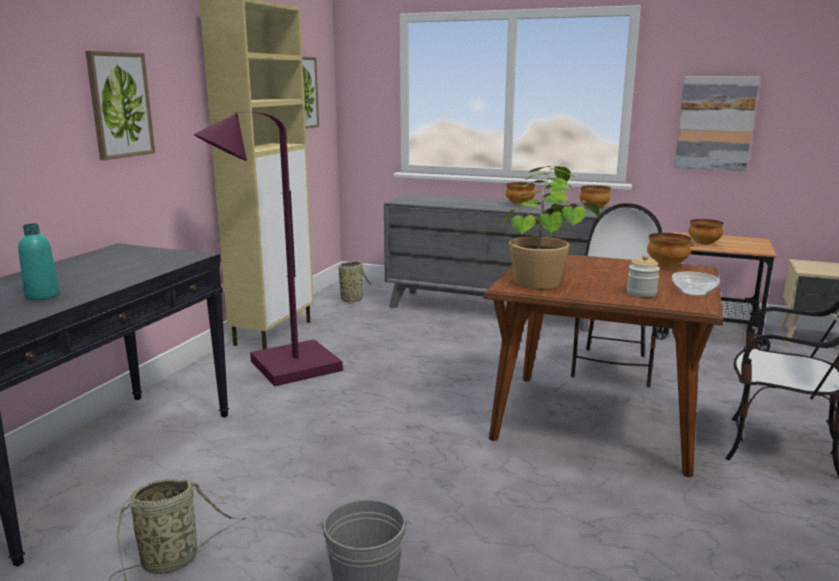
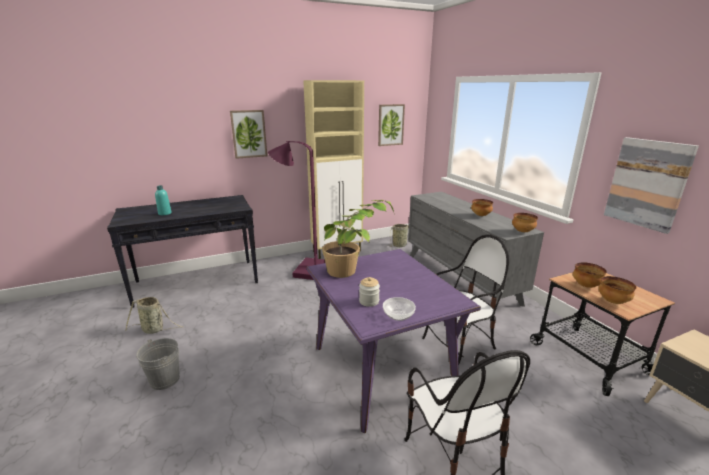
camera: 45 degrees right, 5 degrees up
(596, 421) = (382, 370): brown dining table -> purple dining table
(666, 265) = (445, 290): bowl -> bowl (612, 301)

